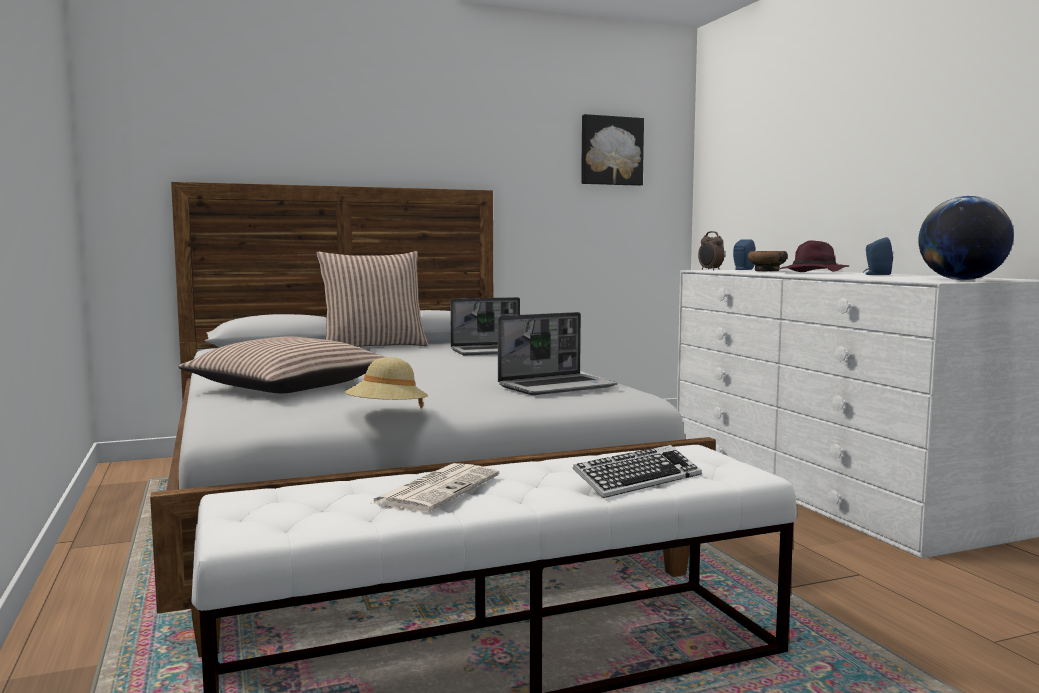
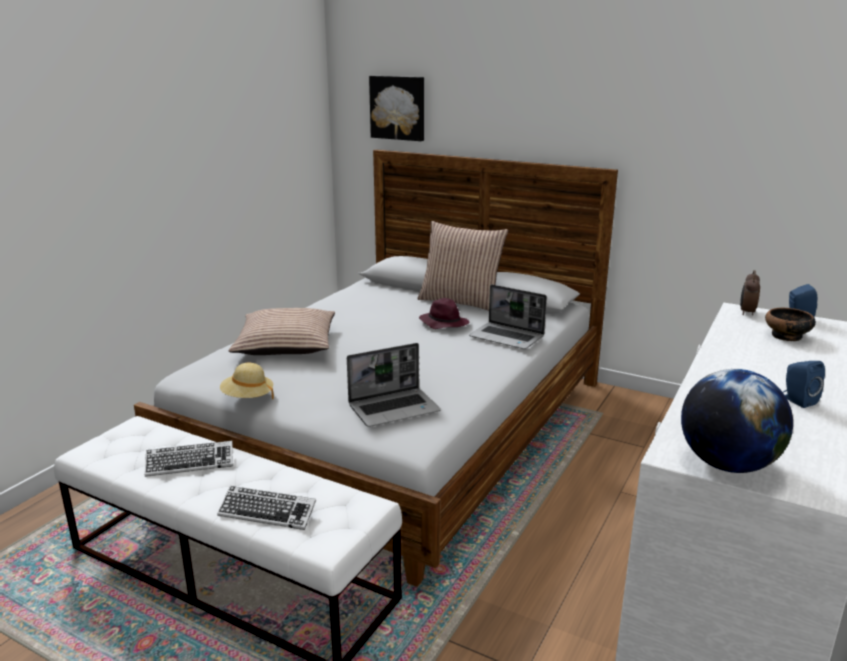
camera: 50 degrees right, 15 degrees up
(437, 489) = (190, 463): newspaper -> keyboard
(557, 387) = (394, 408): laptop -> laptop turned 45 degrees counterclockwise
(611, 151) = (772, 131): picture -> picture (398, 108)
(812, 273) = (775, 365): purple hat -> purple hat (443, 323)

